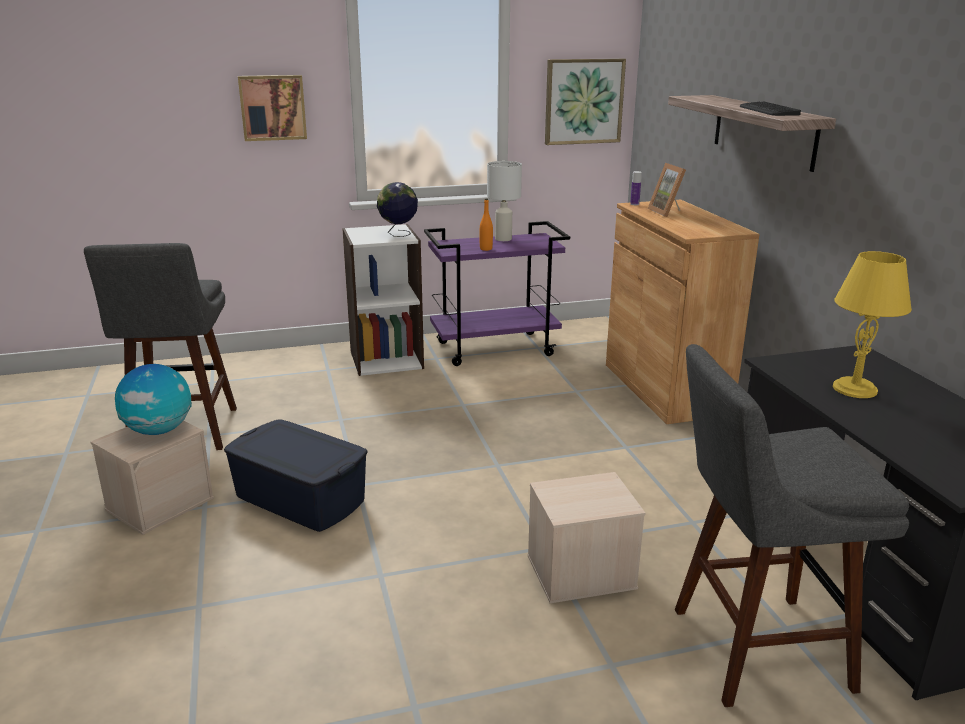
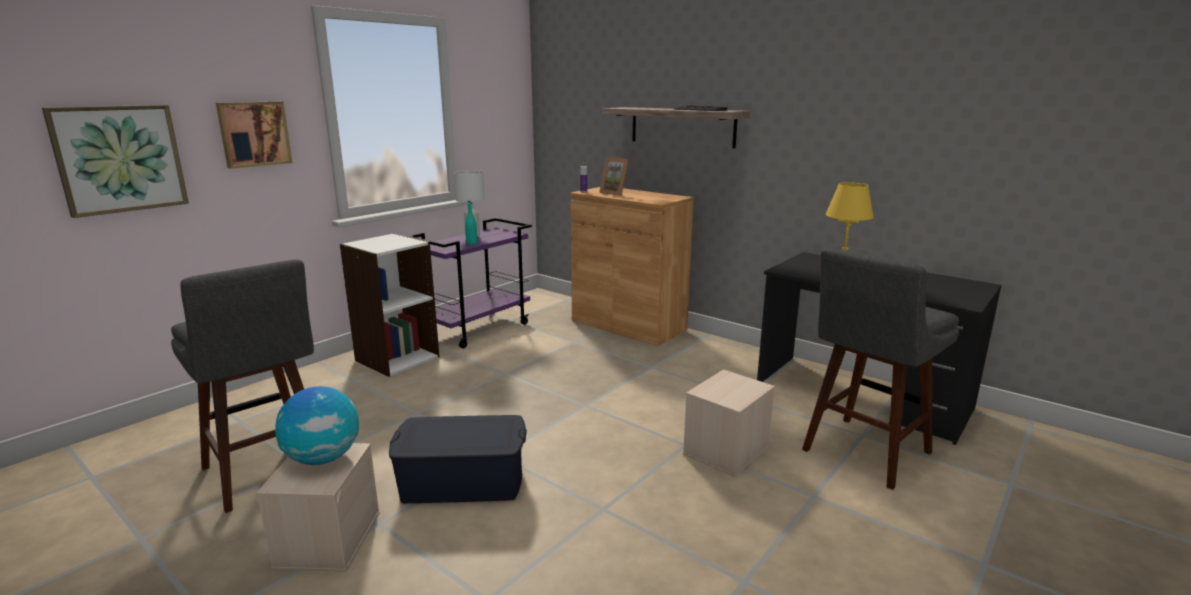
camera: 35 degrees left, 5 degrees down
(398, 234) = (402, 240): globe -> none
(486, 249) = (472, 243): orange bottle -> turquoise bottle
(583, 101) = (501, 121): picture -> picture (119, 159)

